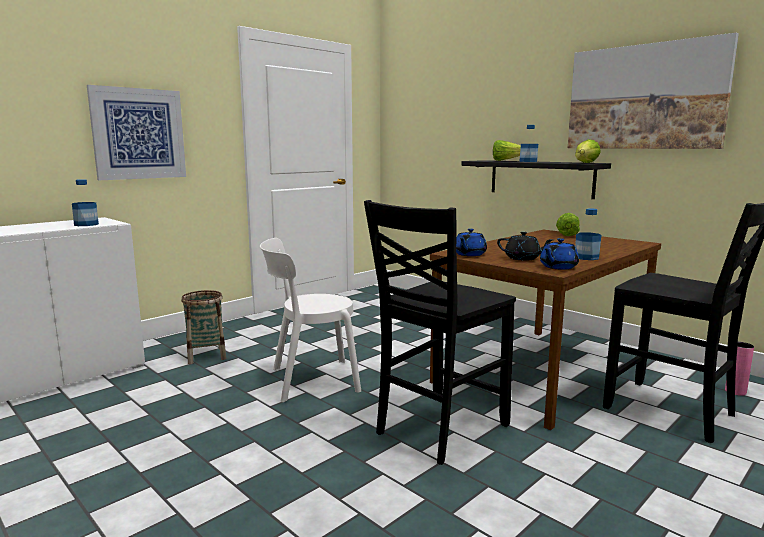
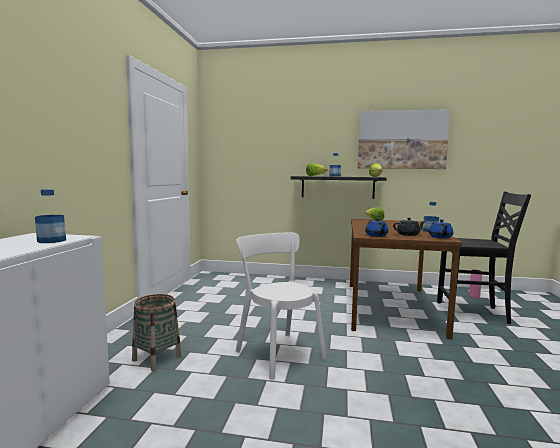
camera: 35 degrees left, 5 degrees down
(139, 134) = (59, 143): picture -> none
(309, 380) = (277, 352): white chair -> white chair turned 105 degrees clockwise
(438, 429) = (407, 358): black chair -> none

